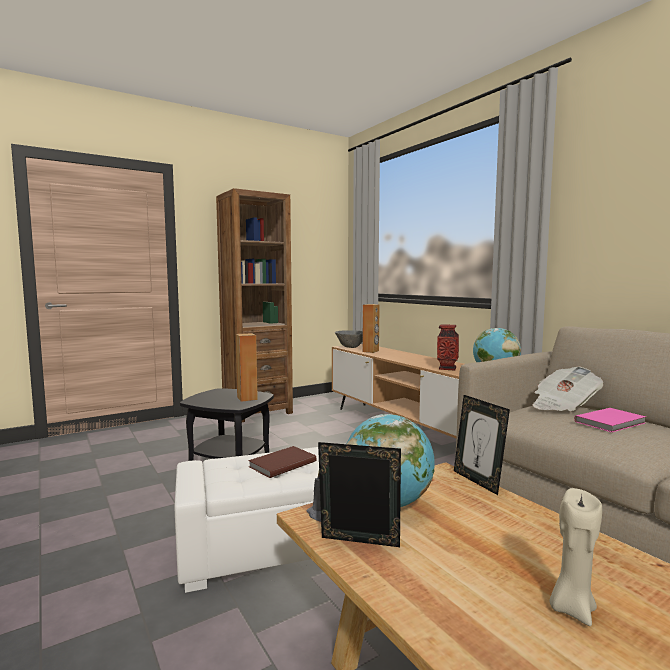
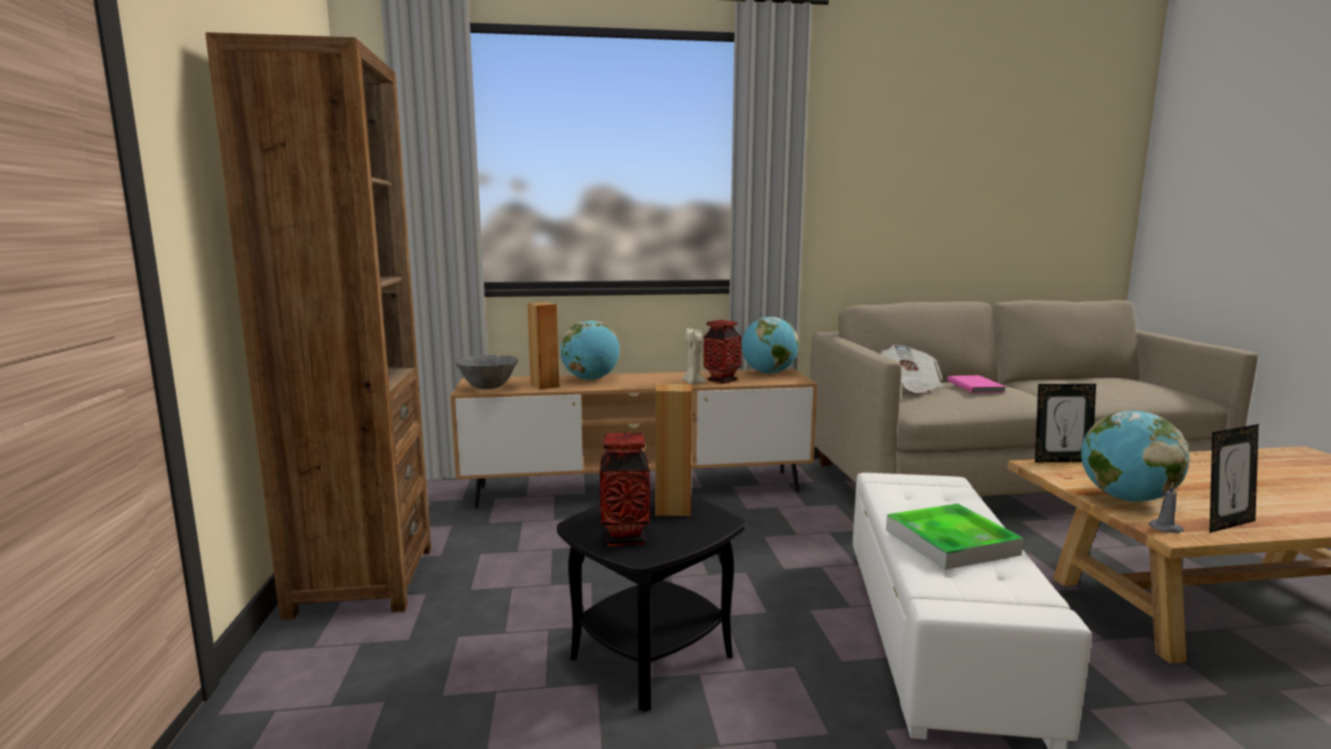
camera: 65 degrees left, 5 degrees up
(209, 396) = (625, 537): none -> vase
(281, 464) = (951, 542): brown book -> tray
(359, 546) = (1226, 524): picture frame -> picture frame turned 150 degrees counterclockwise
(398, 354) = (591, 379): none -> globe
(571, 609) = (1274, 485): beige candle -> beige candle (693, 383)

